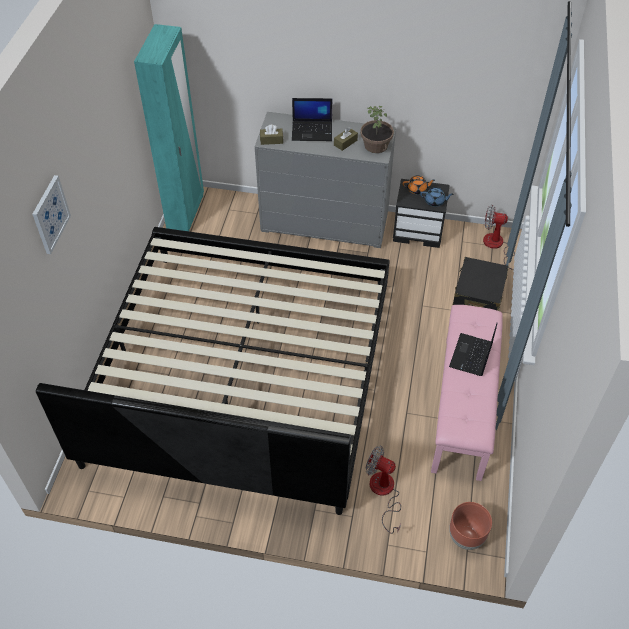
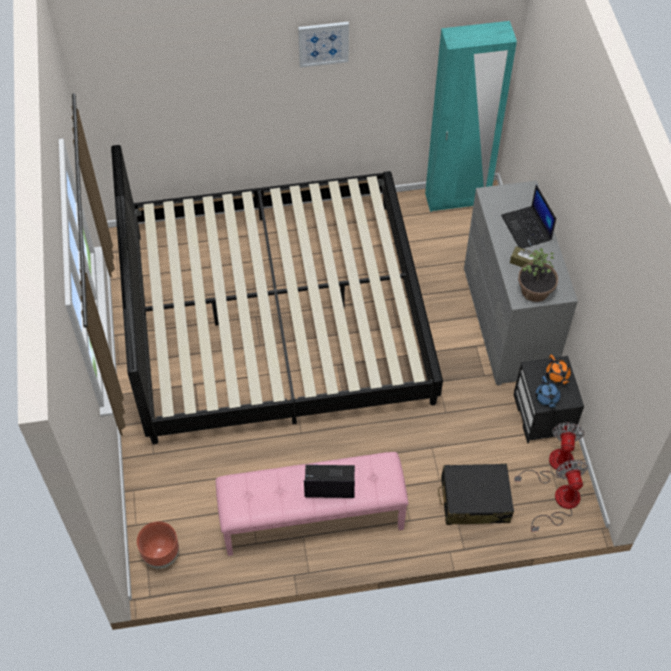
camera: 70 degrees right, 5 degrees up
(50, 214) = (223, 56): picture -> picture (323, 43)
(271, 140) = (492, 198): brown tissue box -> none
(383, 493) = (186, 473): fan -> fan (553, 464)

